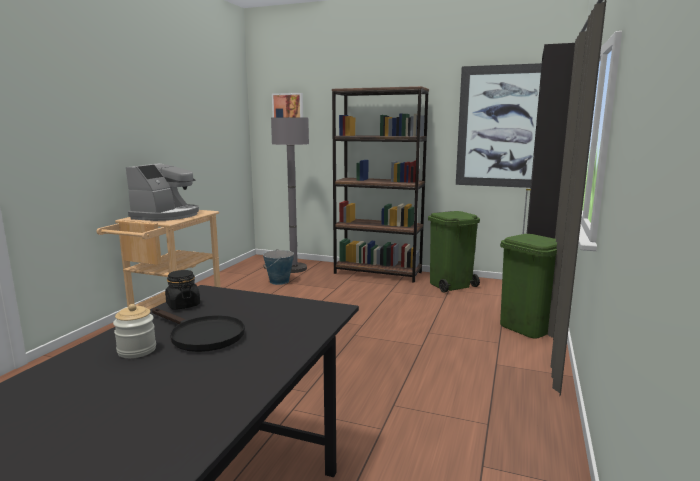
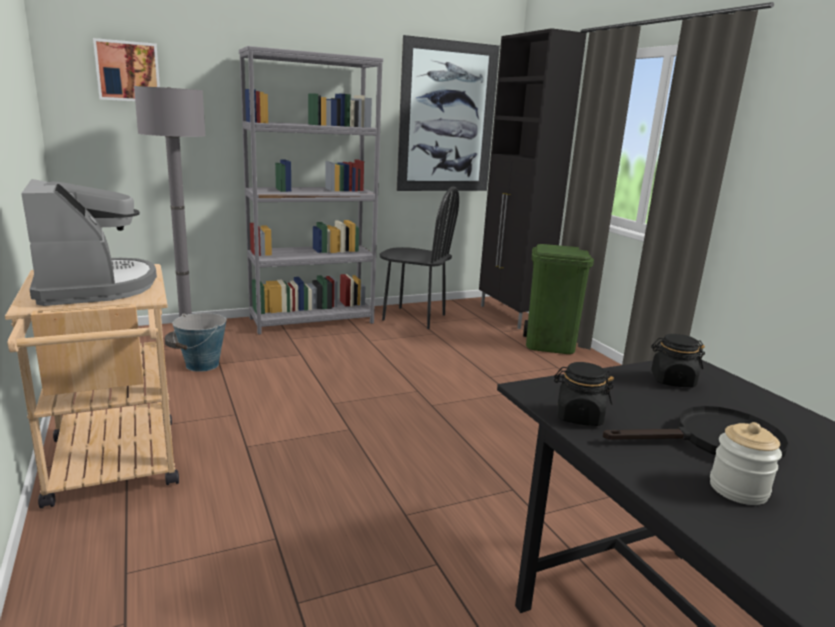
camera: 45 degrees left, 5 degrees up
(288, 310) = (672, 381): none -> black jar
(378, 273) = (312, 320): brown bookcase -> grey bookcase
(450, 285) = (414, 317): green trash can -> black chair

